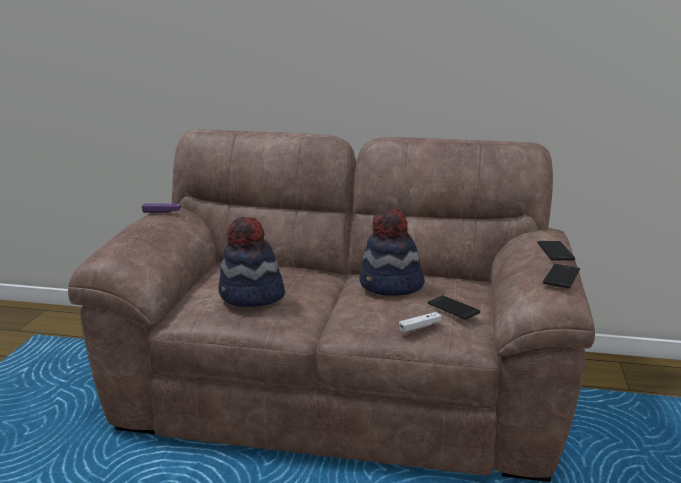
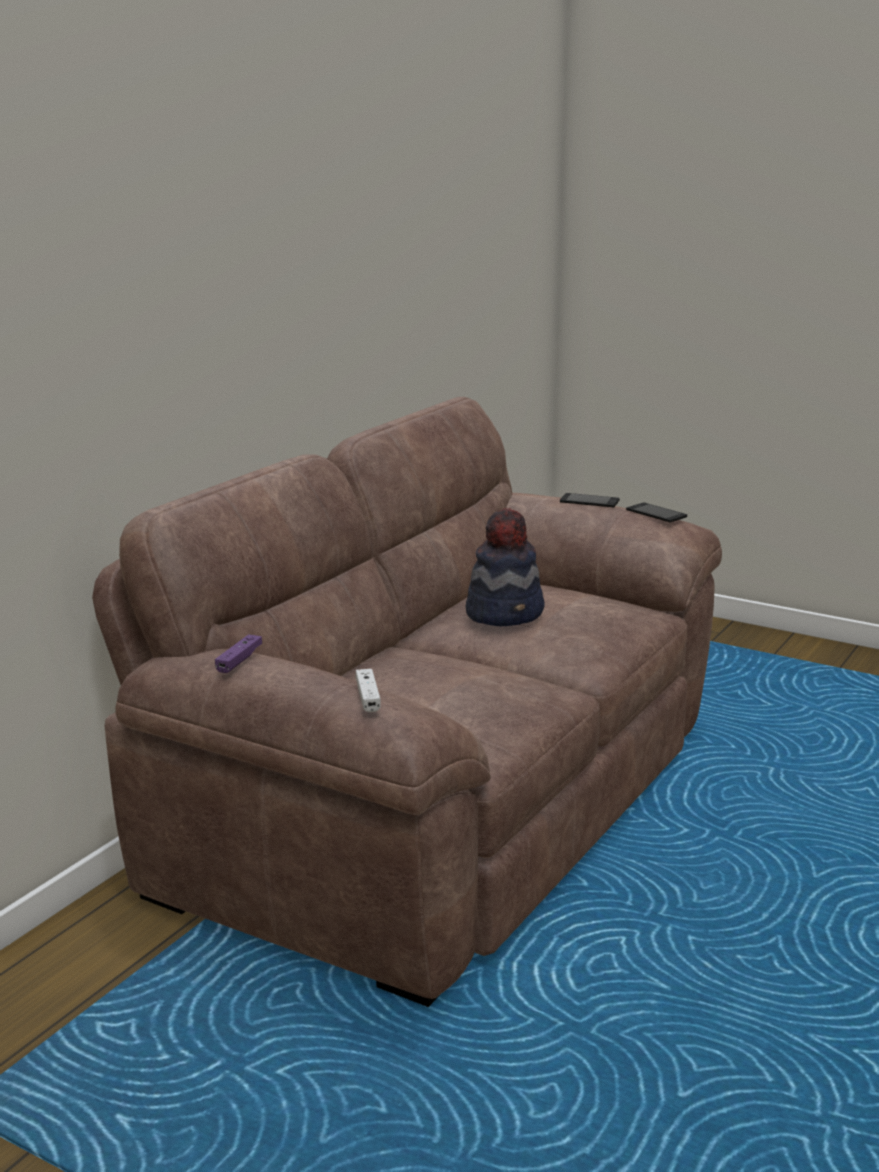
camera: 70 degrees left, 0 degrees up
(251, 296) = (473, 692): hat -> none
(420, 327) = (619, 622): white game controller -> white game controller (368, 697)
(453, 308) = (587, 597): phone -> none

